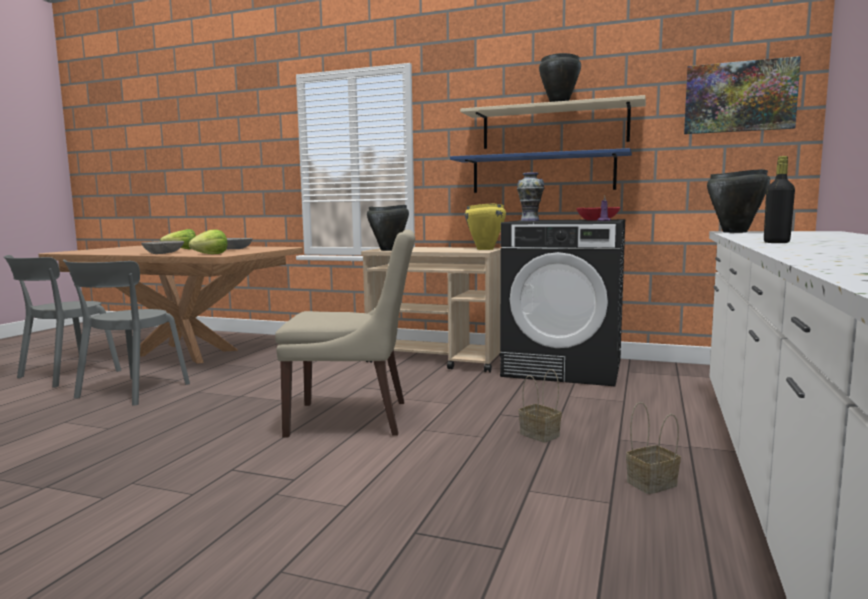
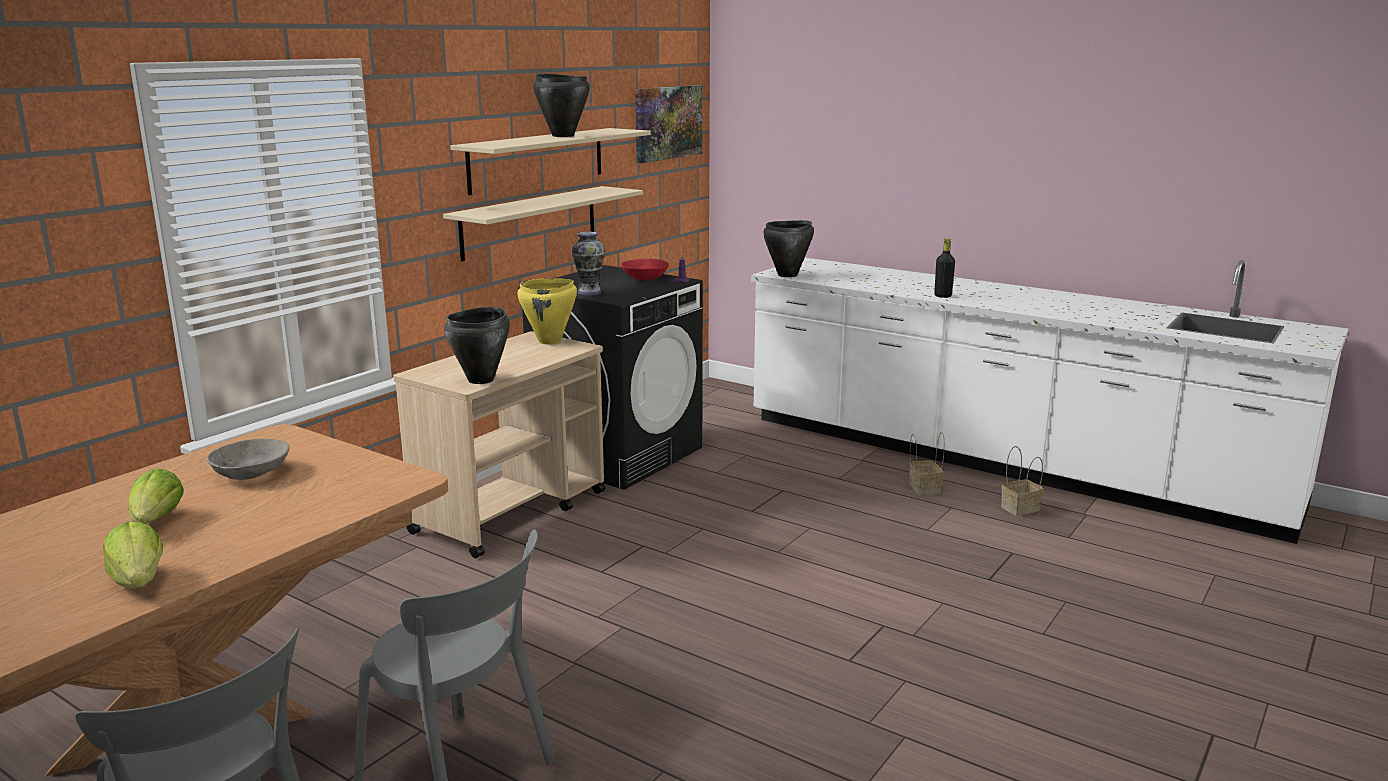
camera: 75 degrees left, 10 degrees up
(164, 253) = (273, 530): grey bowl -> none
(211, 254) = (376, 487): lettuce -> lettuce (139, 582)
(353, 419) = (724, 585): beige chair -> none
(541, 435) = (816, 504): basket -> basket (1020, 508)
(542, 173) = (530, 222): blue shelf -> beige shelf

